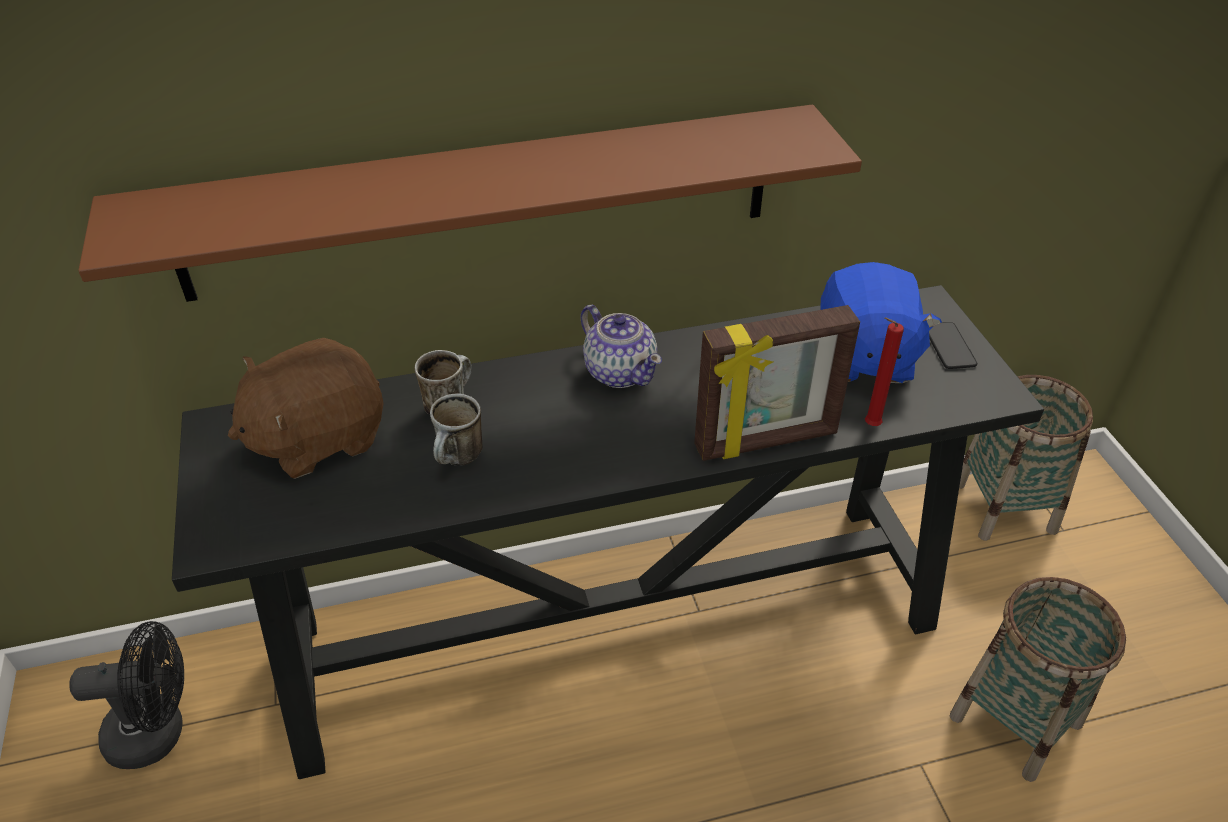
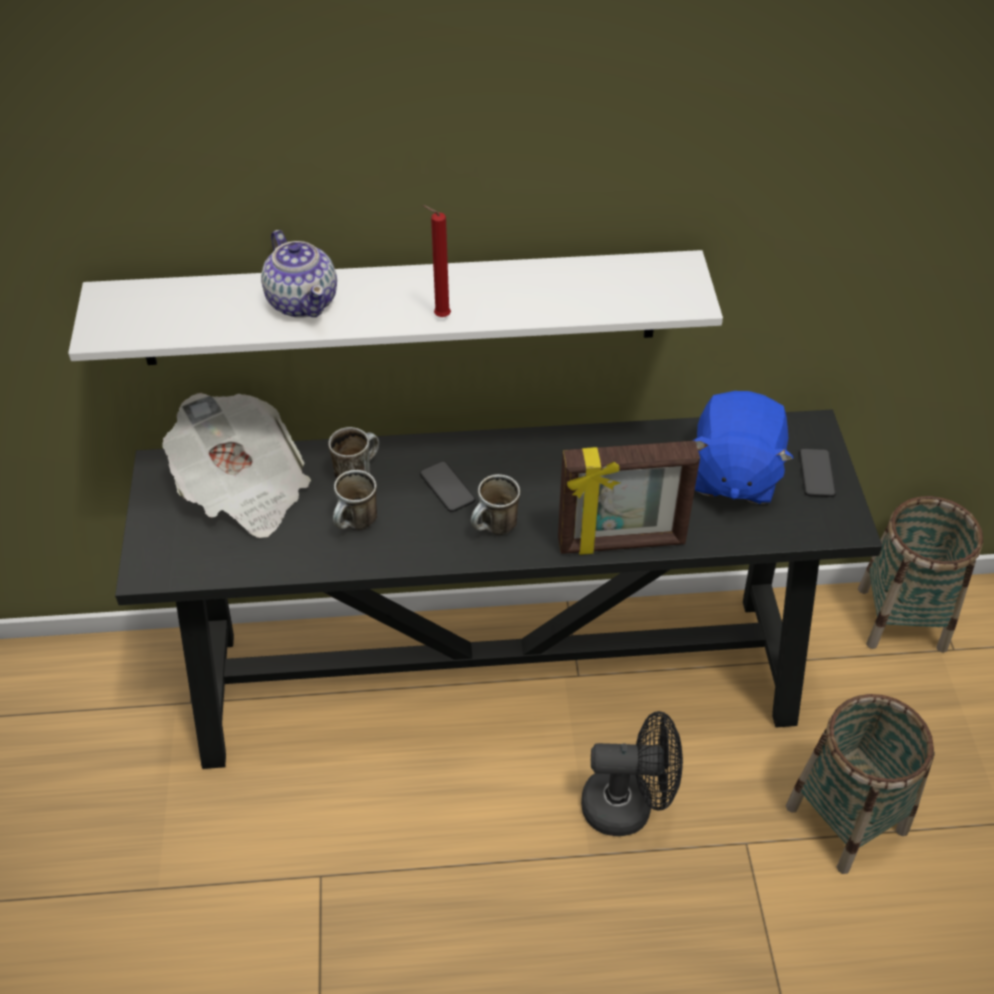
camera: 10 degrees right, 5 degrees up
(158, 732) = (91, 711): black fan -> black fan (629, 805)
(318, 438) = (243, 489): brown plush toy -> newspaper
(482, 203) = (399, 308): brown shelf -> white shelf
(556, 407) = (447, 487): none -> phone
(620, 371) = (511, 460): teapot -> teapot (303, 301)
(620, 444) = (495, 529): none -> mug
(869, 426) = (717, 541): red candle -> red candle (439, 317)

